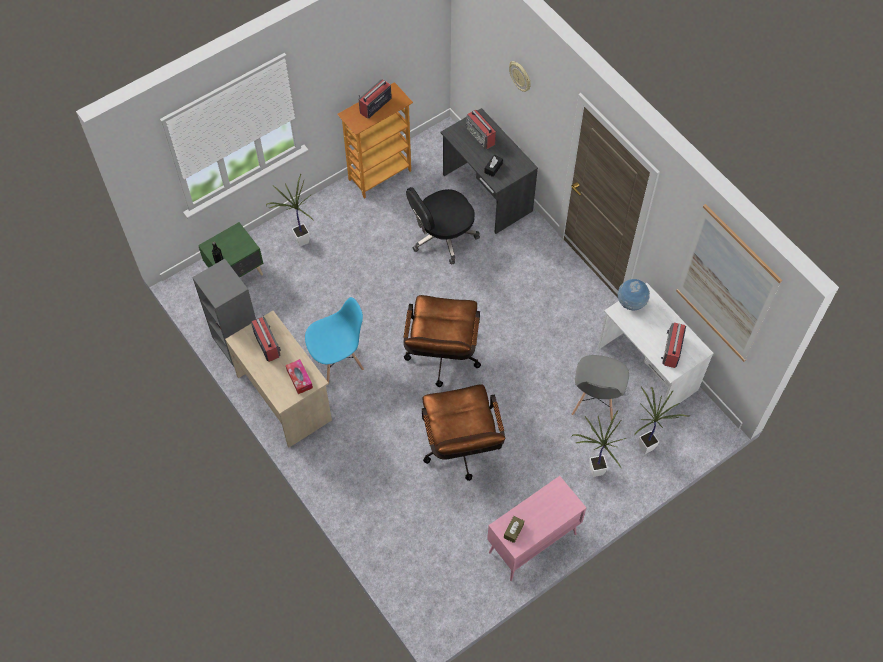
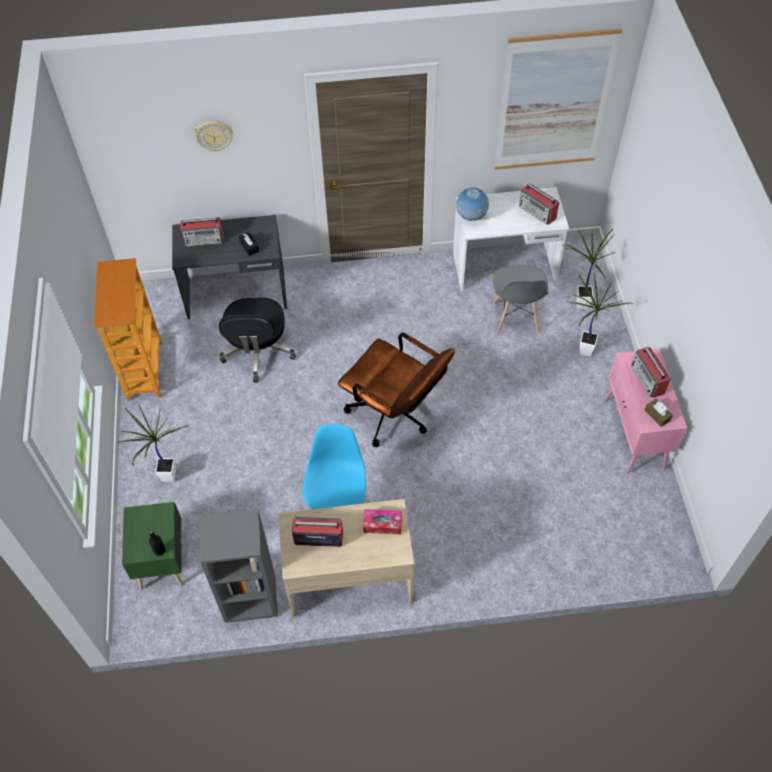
camera: 60 degrees left, 5 degrees down
(375, 106) = (113, 290): radio -> radio (648, 380)
(461, 451) = (505, 446): brown office chair -> none
(595, 402) = (515, 319): grey chair -> grey chair turned 45 degrees clockwise

